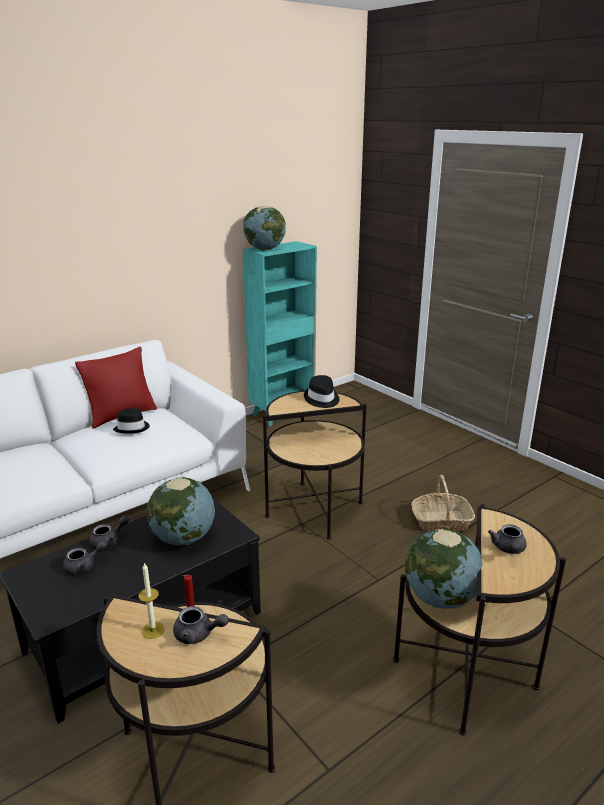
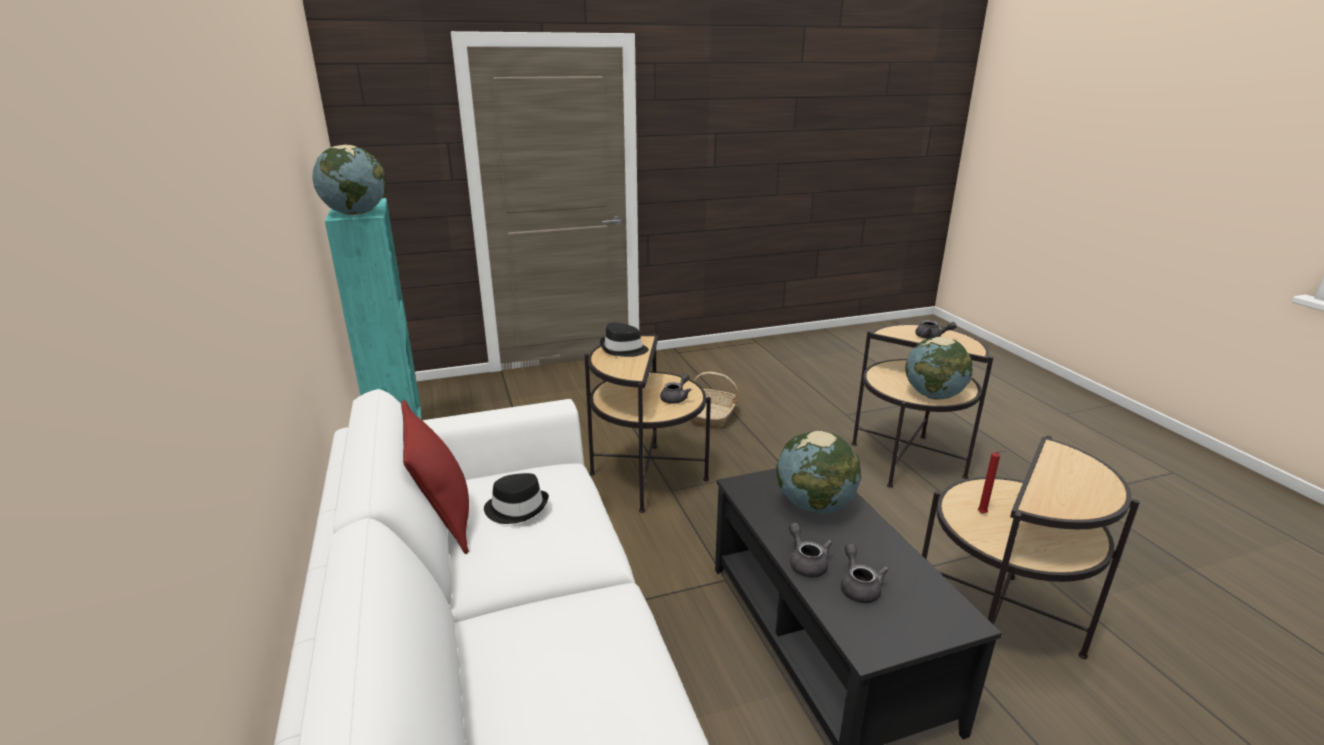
camera: 70 degrees left, 0 degrees up
(153, 630) = (1064, 489): candle -> none
(198, 634) = (1063, 467): grey teapot -> grey teapot (676, 398)

